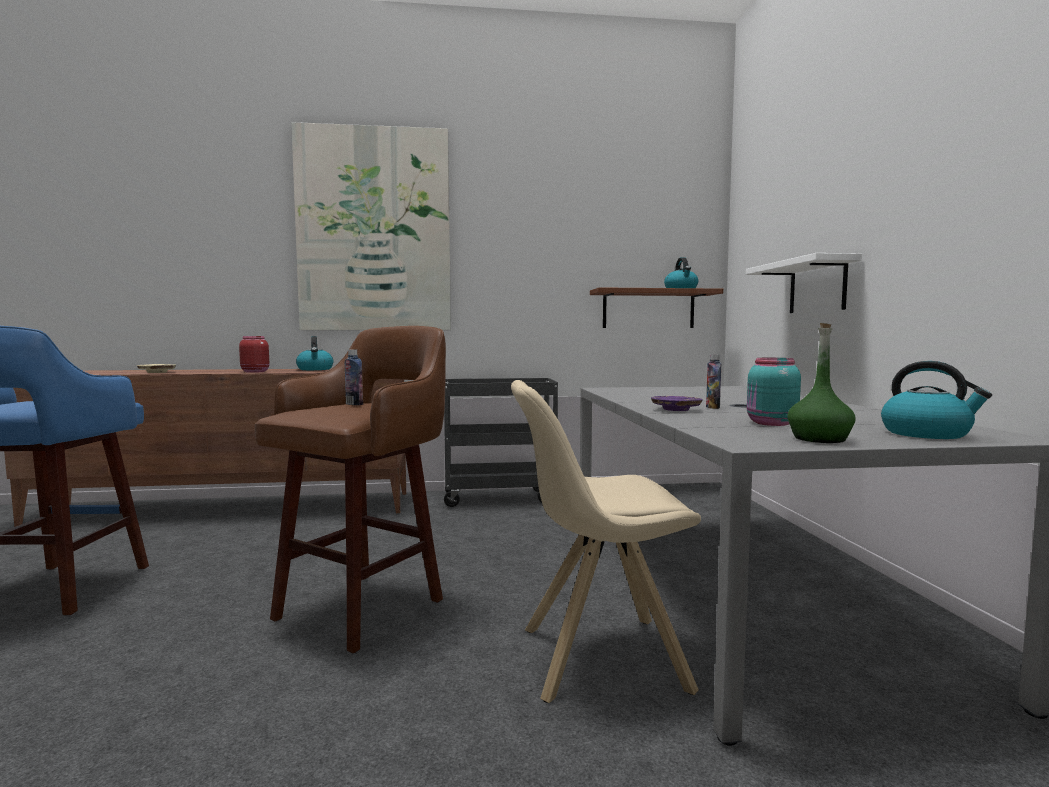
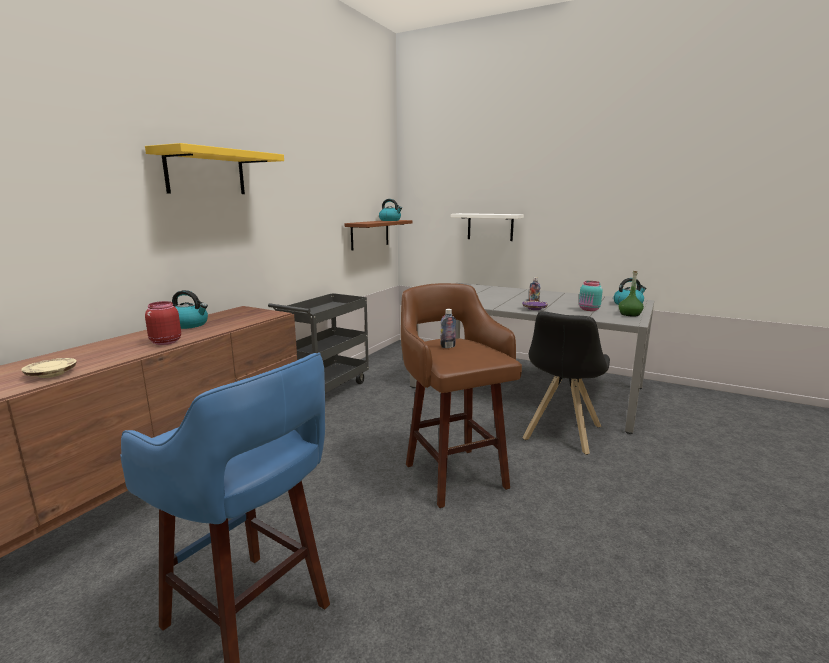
camera: 55 degrees left, 10 degrees up
(374, 230) = (206, 173): picture -> yellow shelf
(601, 657) = (561, 432): beige chair -> black chair

